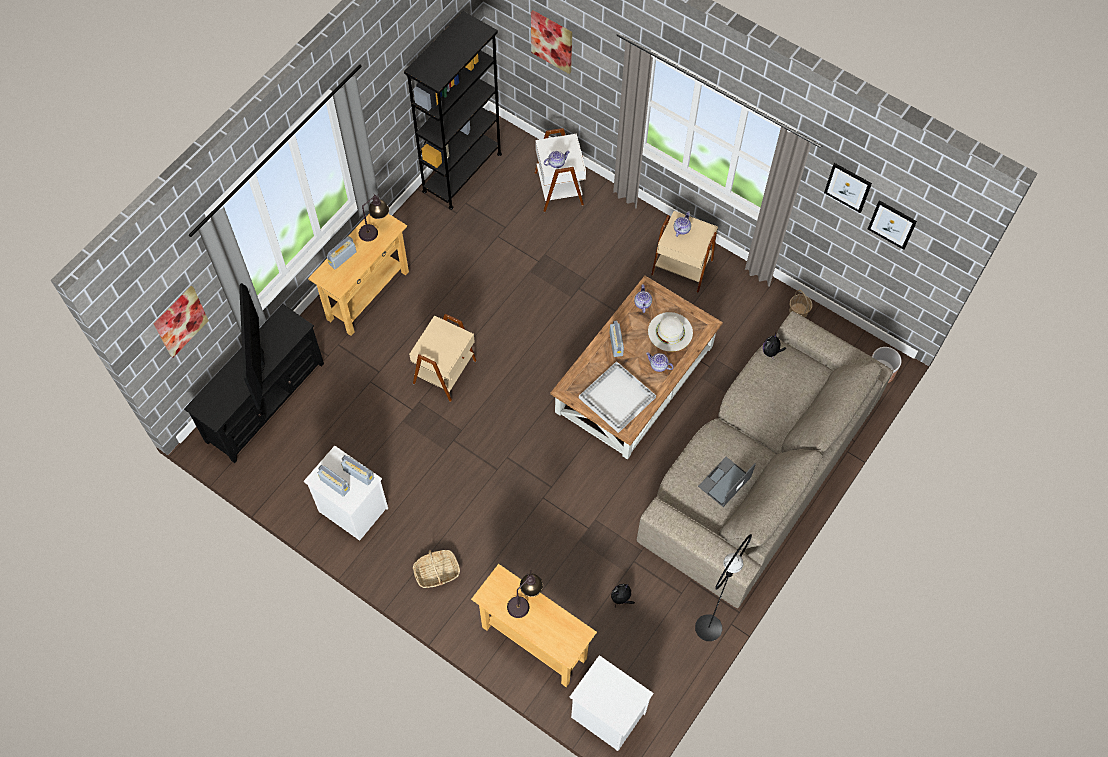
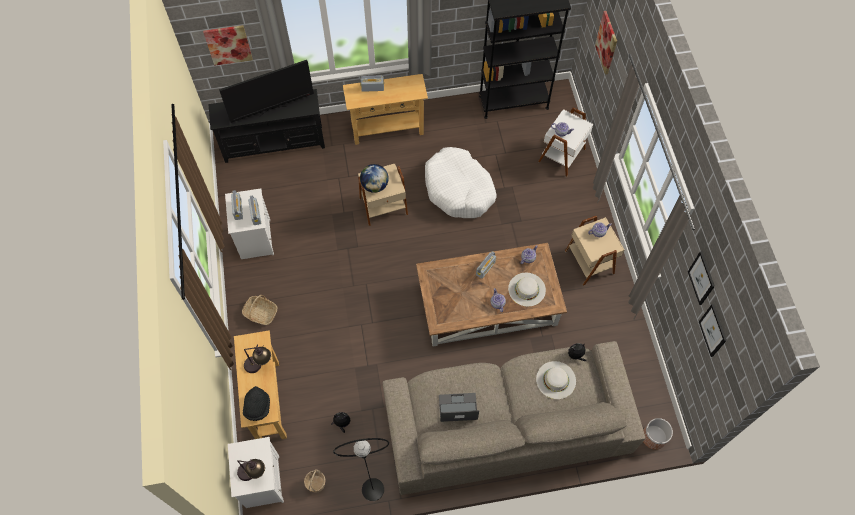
camera: 45 degrees right, 0 degrees up
(259, 359) = (272, 109): television -> television turned 150 degrees counterclockwise
(375, 230) = (407, 86): table lamp -> table lamp (253, 473)
(438, 352) = (375, 185): none -> globe
(498, 297) = (459, 189): none -> white dog bed
(565, 638) = (257, 407): none -> black hat
(617, 397) = (452, 300): white tray -> none
(777, 386) = (556, 380): none -> white hat
(798, 311) = (637, 351): basket -> basket (316, 484)

